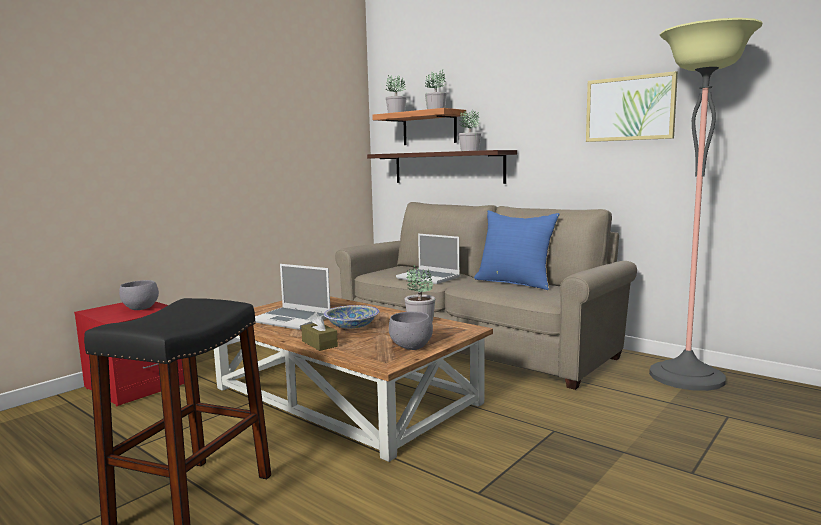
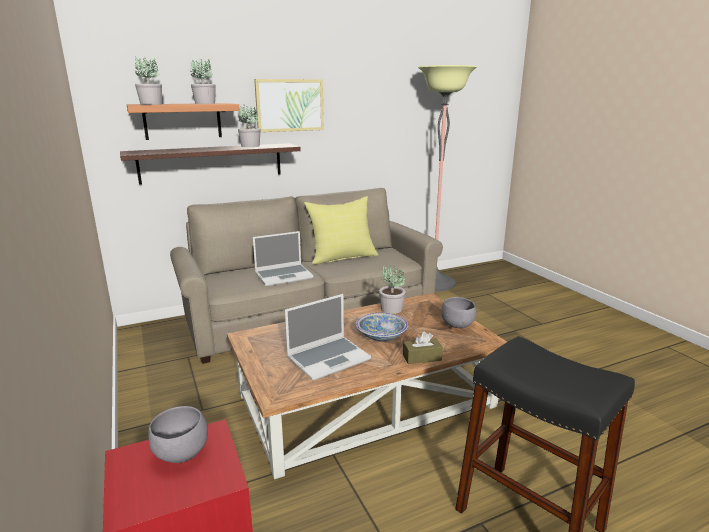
camera: 65 degrees left, 10 degrees up
(515, 283) = (342, 257): blue pillow -> yellow pillow
(630, 108) = (377, 111): picture -> picture (289, 105)

